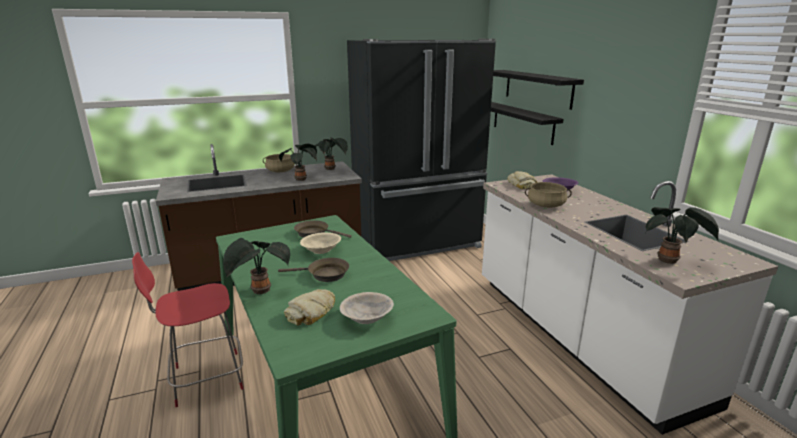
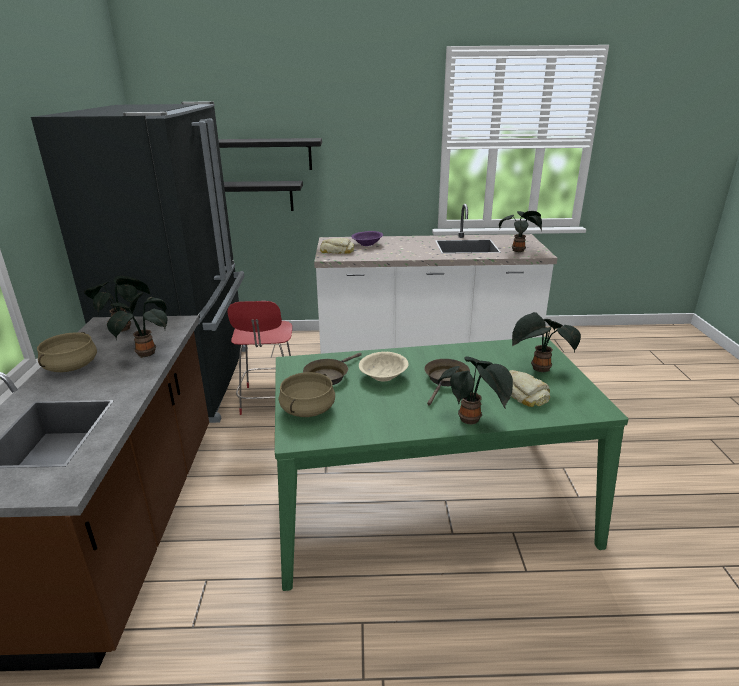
camera: 70 degrees left, 5 degrees up
(205, 379) = (383, 615): red chair -> red chair (269, 401)
(367, 318) = (538, 369): beige bowl -> potted plant
(546, 205) = (398, 255): beige cooking pot -> beige cooking pot (308, 409)

